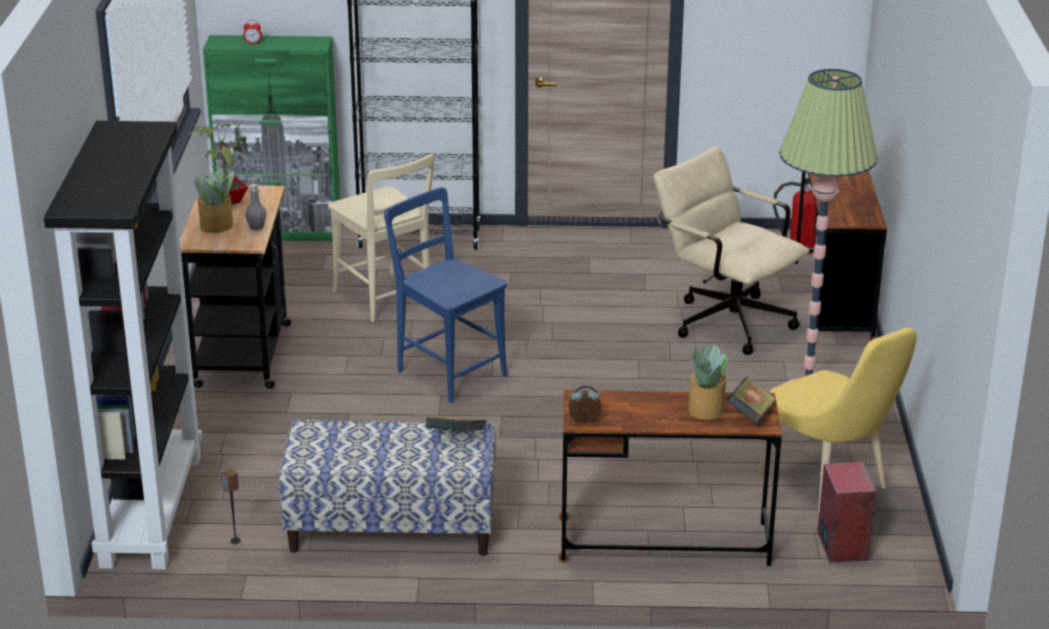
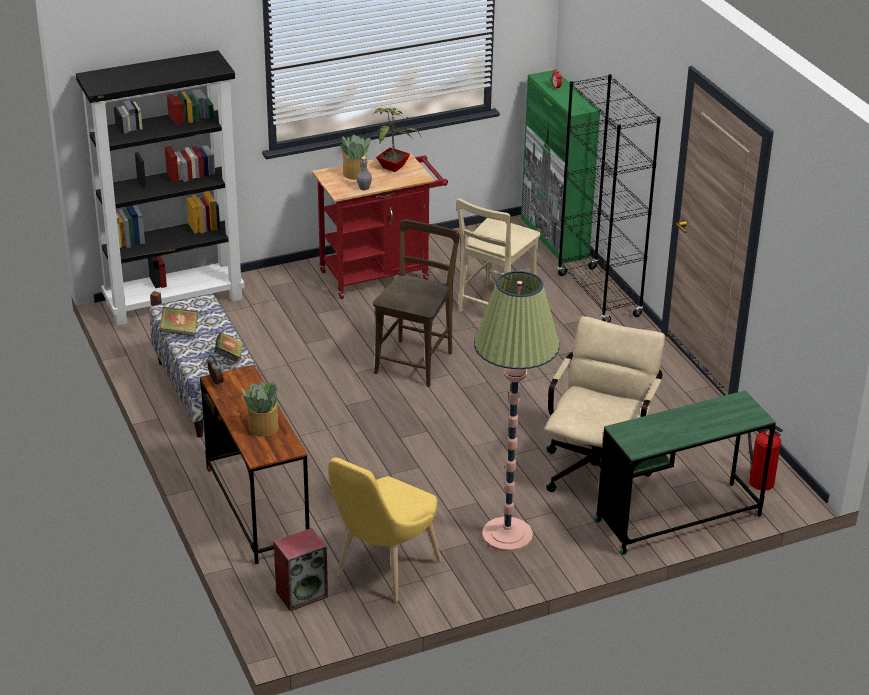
camera: 65 degrees right, 5 degrees up
(243, 350) = (380, 274): black cart -> red cart
(447, 371) = (416, 360): blue chair -> brown chair
(750, 414) = (267, 449): book -> book (179, 331)
(833, 302) = (678, 518): brown desk -> green desk

